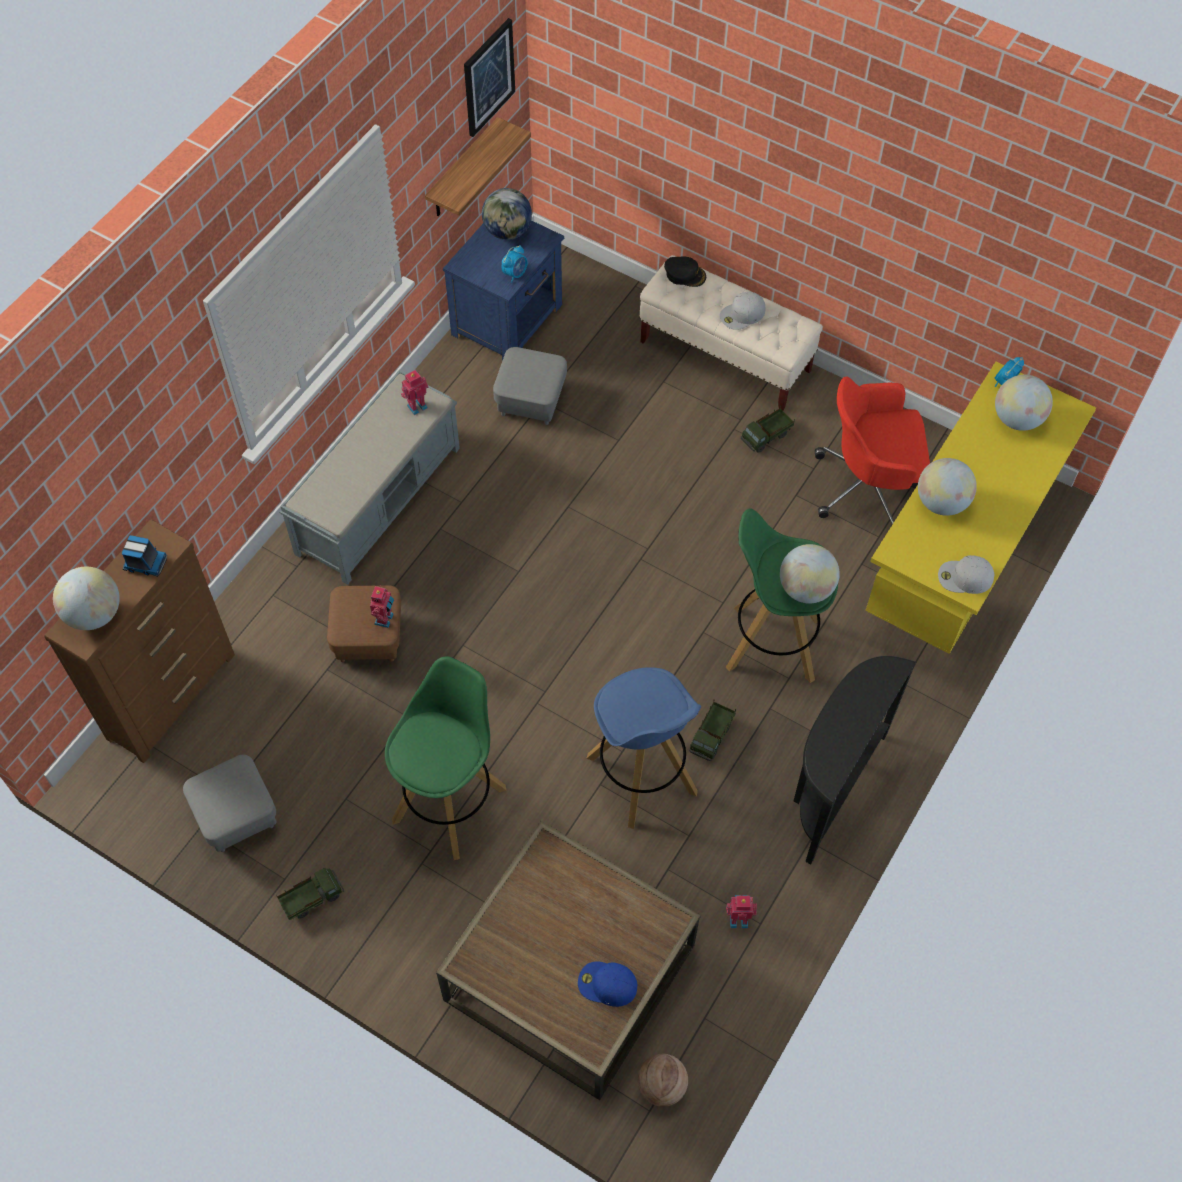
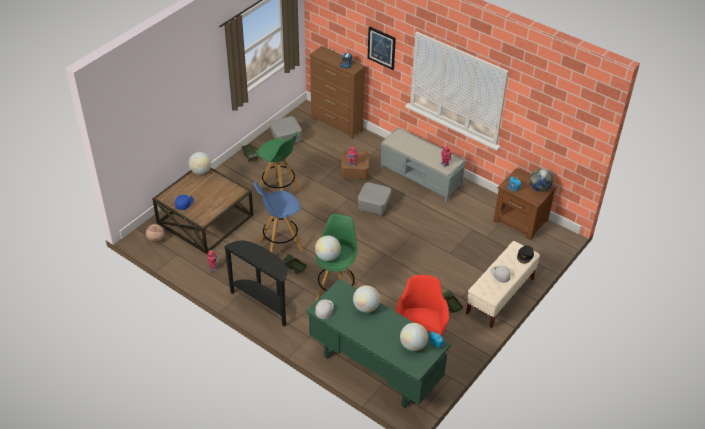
camera: 95 degrees right, 15 degrees down
(94, 614) = (327, 55): globe -> globe (201, 171)
(462, 170) = (544, 147): shelf -> none
(488, 77) = (571, 129): picture -> picture (381, 47)
(508, 319) = (520, 221): blue nightstand -> brown nightstand
(531, 401) = (472, 226): grey ottoman -> grey ottoman (374, 207)
(959, 558) = (374, 369): yellow desk -> green desk

